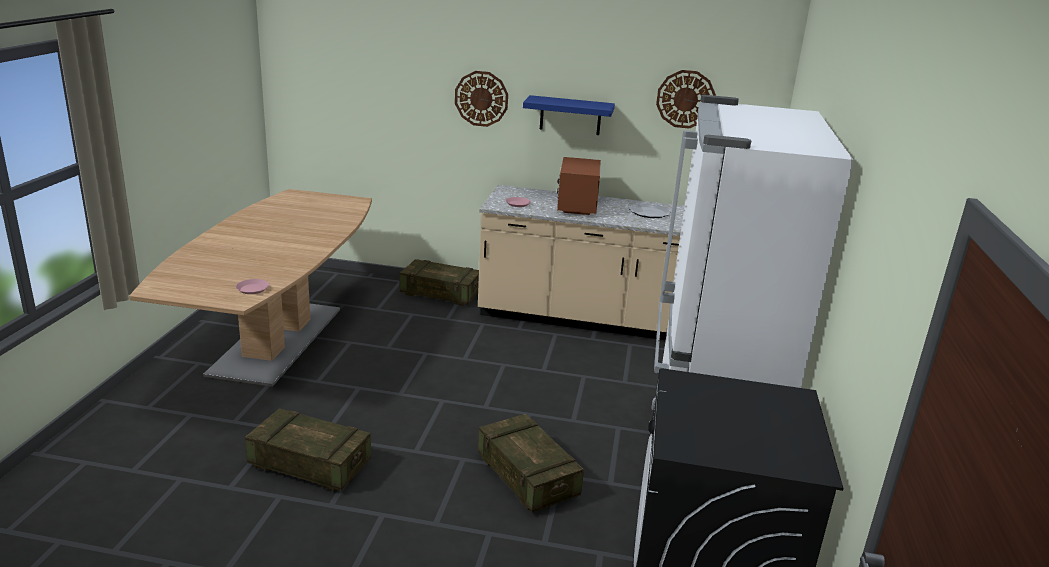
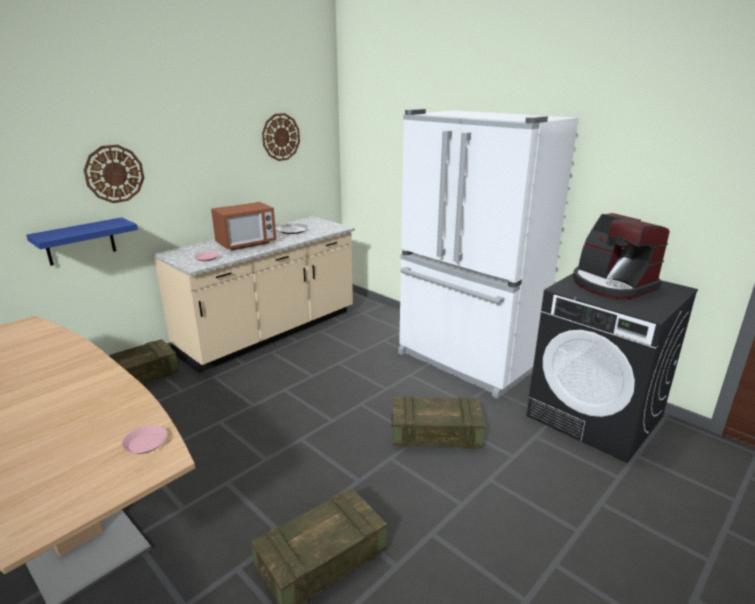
camera: 55 degrees left, 0 degrees up
(570, 115) = (201, 170): blue shelf -> blue shelf (80, 241)
(577, 206) = (246, 244): microwave -> microwave turned 75 degrees counterclockwise
(746, 412) = (611, 285): none -> coffee machine

